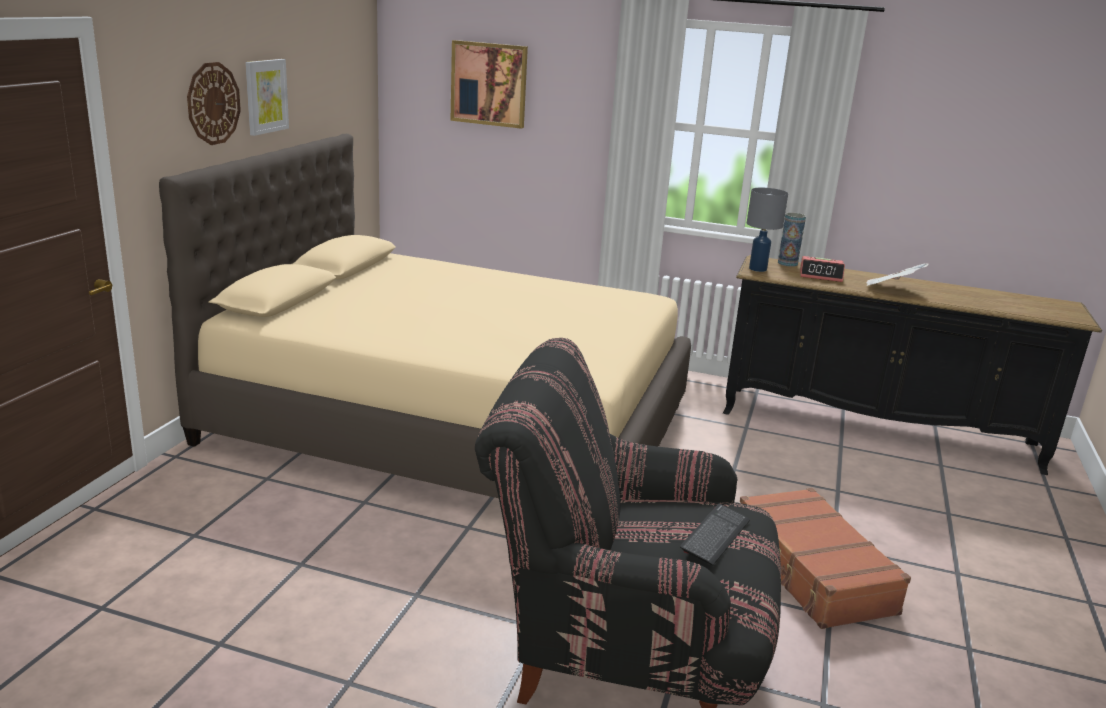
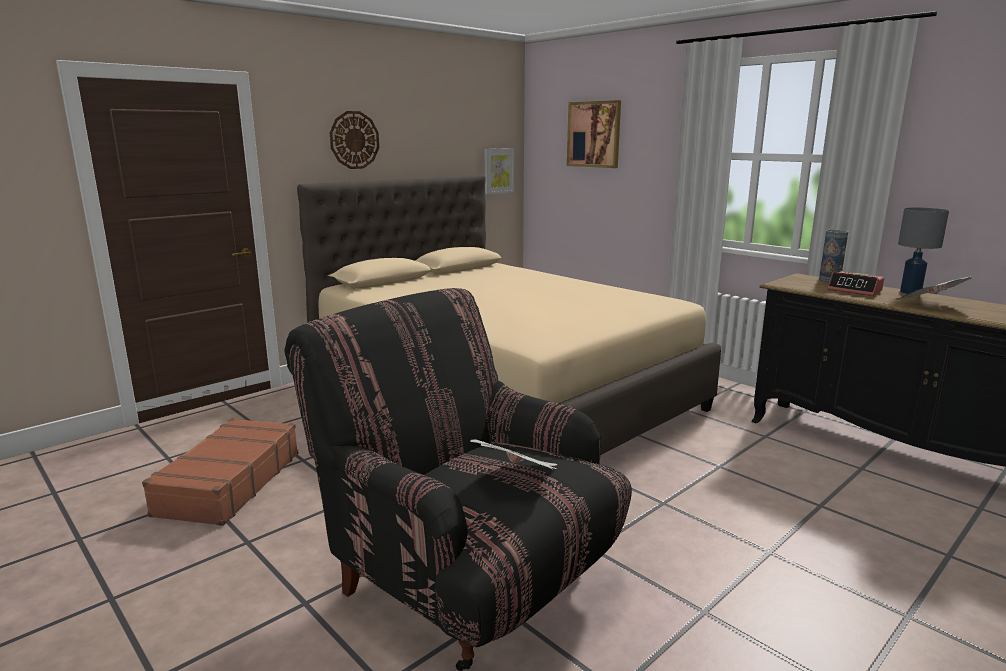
camera: 30 degrees right, 5 degrees down
(265, 96) = (405, 140): picture -> picture (498, 171)
(715, 536) = (517, 476): keyboard -> newspaper
(758, 269) = (789, 282): grey table lamp -> grey table lamp (911, 292)
(811, 571) = (720, 568): brown suitcase -> brown suitcase (228, 483)

